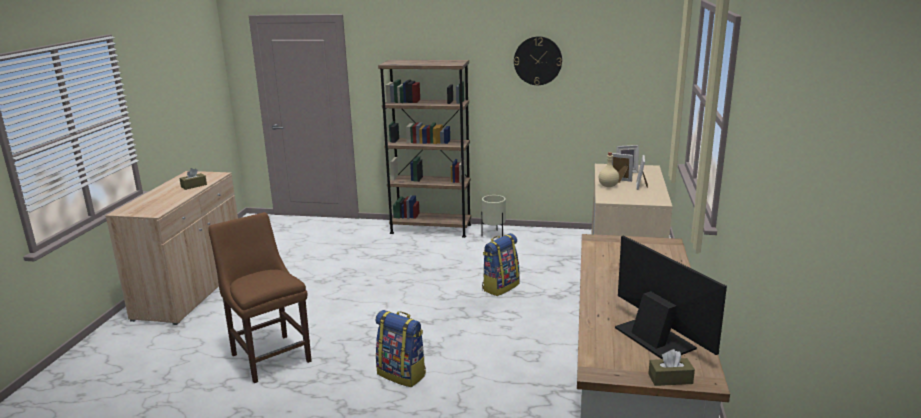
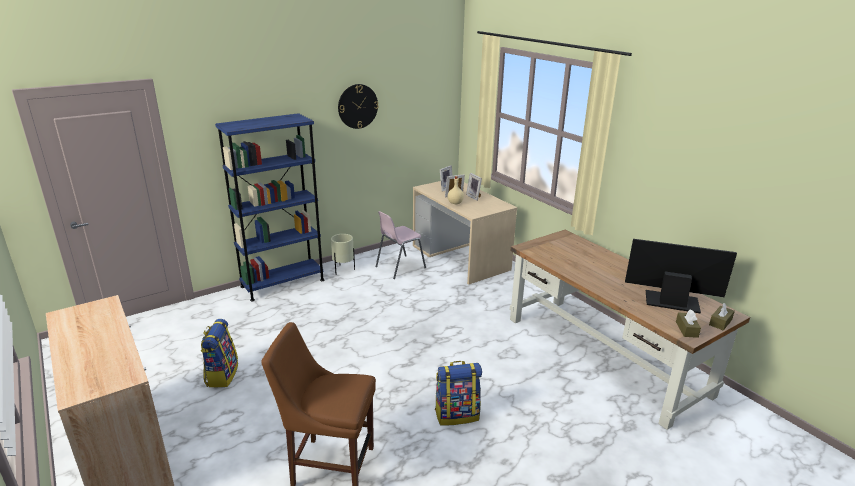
camera: 45 degrees left, 5 degrees up
(194, 186) = (104, 326): brown tissue box -> brown tissue box (686, 329)
(430, 229) = (283, 283): brown bookcase -> blue bookcase
(500, 287) = (414, 311): backpack -> backpack (221, 375)
(547, 249) = (399, 267): none -> pink chair

